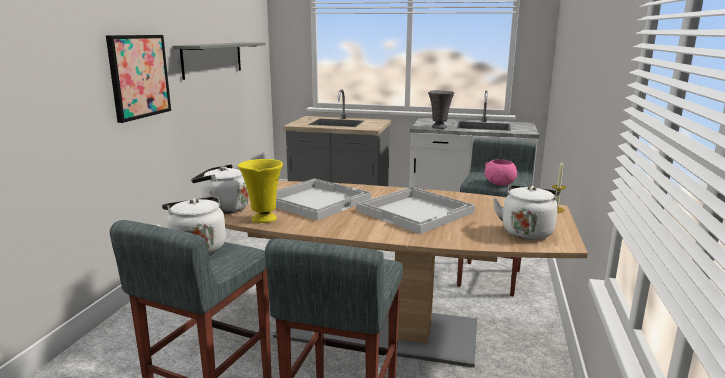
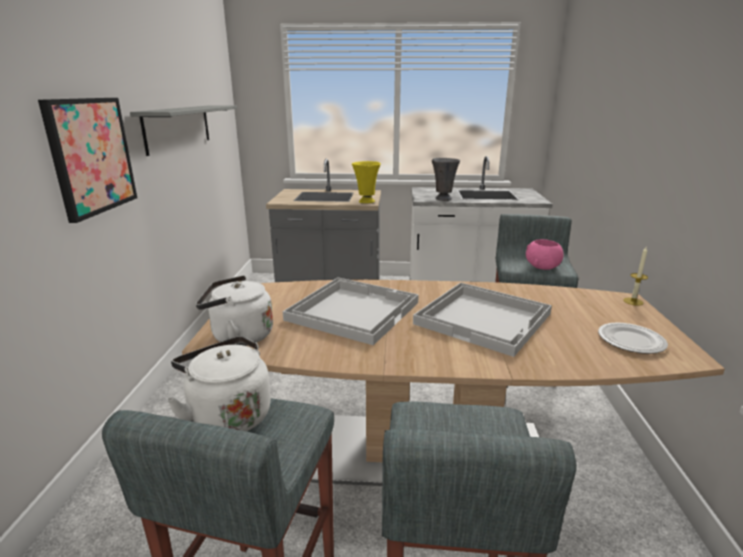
camera: 10 degrees left, 5 degrees up
(263, 219) = (301, 350): yellow vase -> yellow vase (366, 202)
(527, 232) = (631, 340): white kettle -> plate

